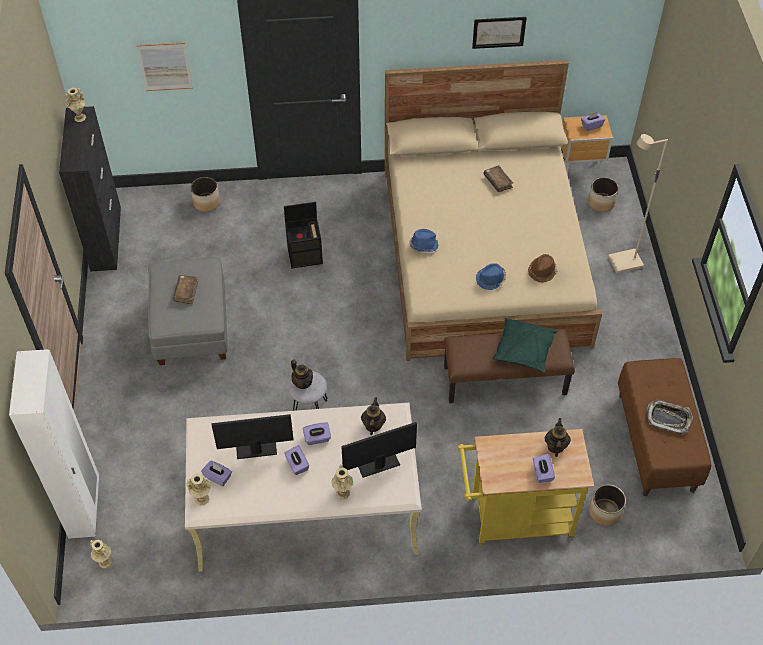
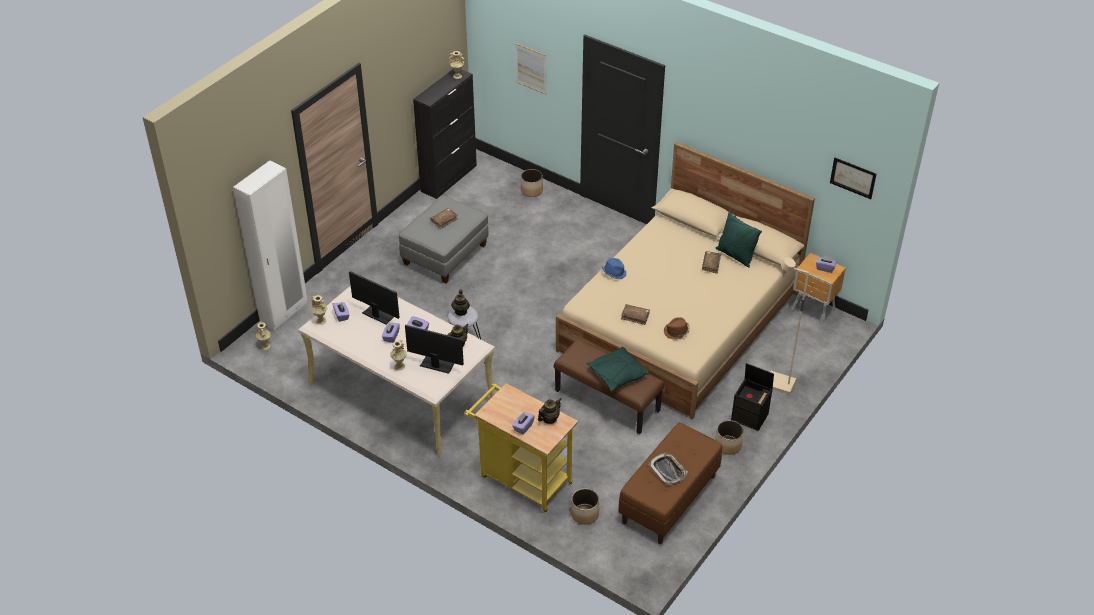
camera: 40 degrees right, 10 degrees down
(305, 255) = (560, 254): black storage box -> black storage box (750, 417)
(491, 279) = (635, 316): blue hat -> brown book
(499, 32) = (763, 148): picture -> picture (853, 178)
(508, 159) = (735, 255): none -> green pillow
(601, 203) = (807, 338): planter -> planter (728, 445)

